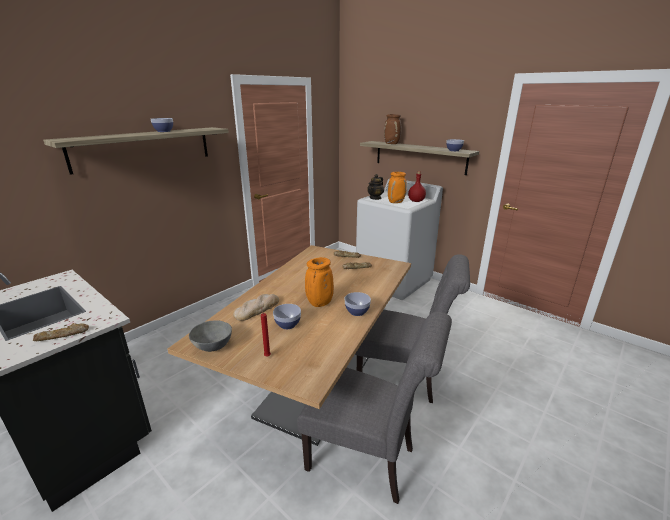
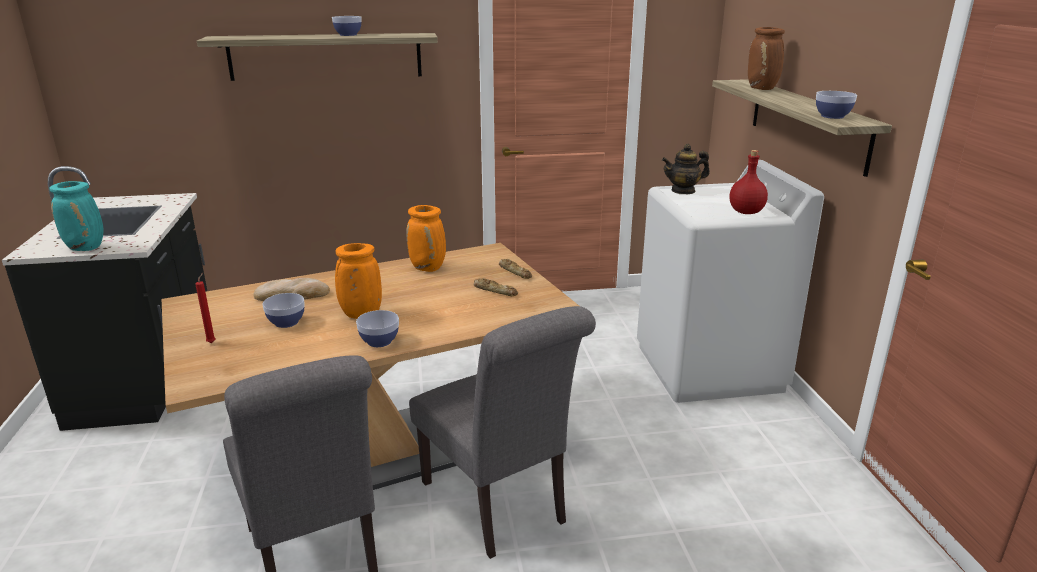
camera: 40 degrees right, 0 degrees up
(62, 335) = (87, 248): bread -> turquoise vase
(212, 346) = (192, 312): grey bowl -> none
(396, 202) = (702, 205): orange vase -> orange vase (428, 268)

